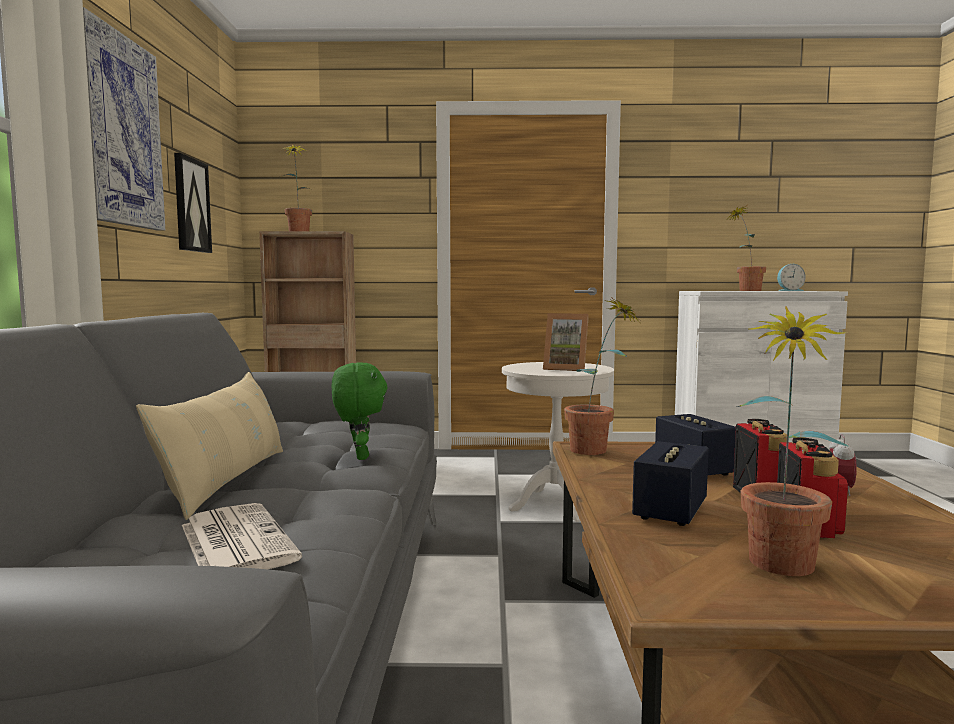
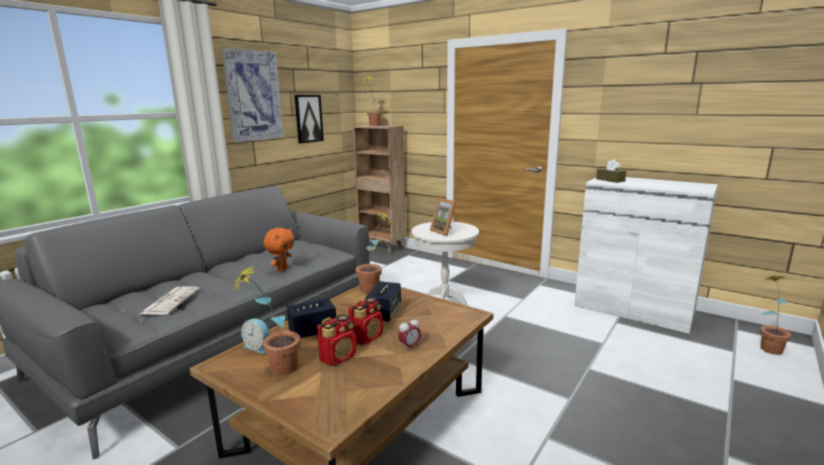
camera: 35 degrees right, 10 degrees up
(227, 480) = (221, 272): beige pillow -> none
(359, 456) = (282, 269): green plush toy -> orange plush toy
(713, 290) = (610, 180): none -> brown tissue box
(745, 290) = (645, 181): potted plant -> potted plant (768, 346)
(789, 291) = (665, 187): alarm clock -> alarm clock (258, 346)

